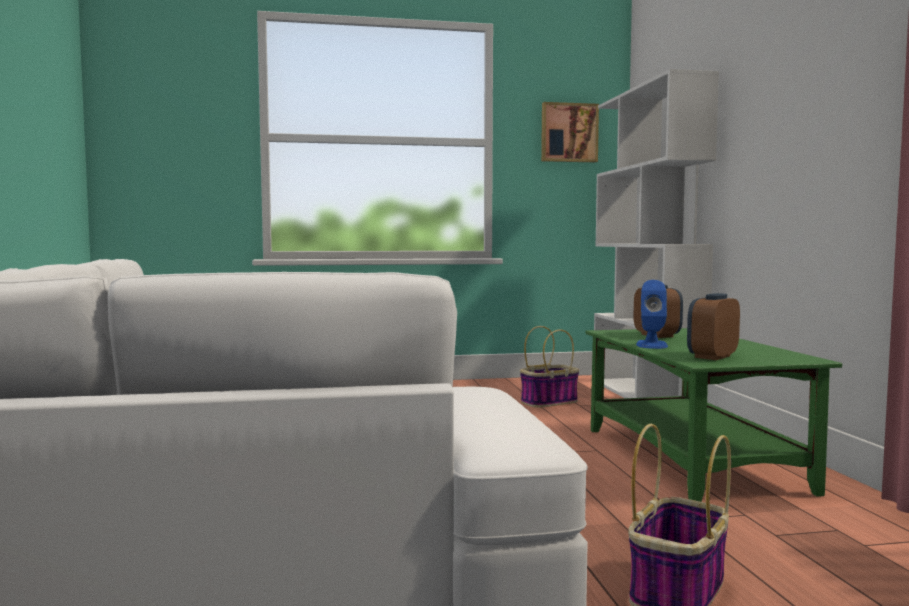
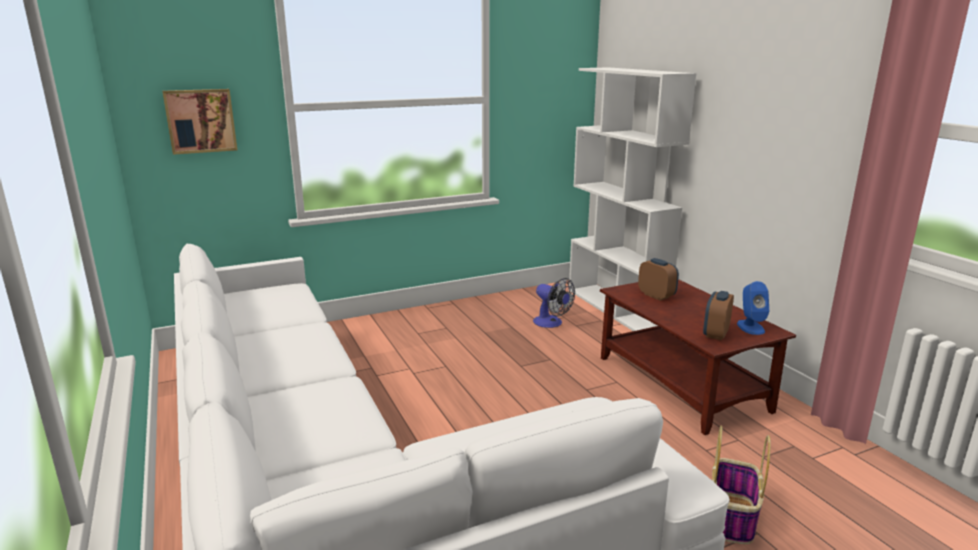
camera: 15 degrees left, 15 degrees up
(549, 402) = (551, 323): basket -> fan
(568, 133) = (550, 86): picture -> picture (200, 121)
(651, 345) = (664, 315): blue speaker -> blue speaker (750, 327)
(688, 458) = (679, 383): green coffee table -> brown coffee table

